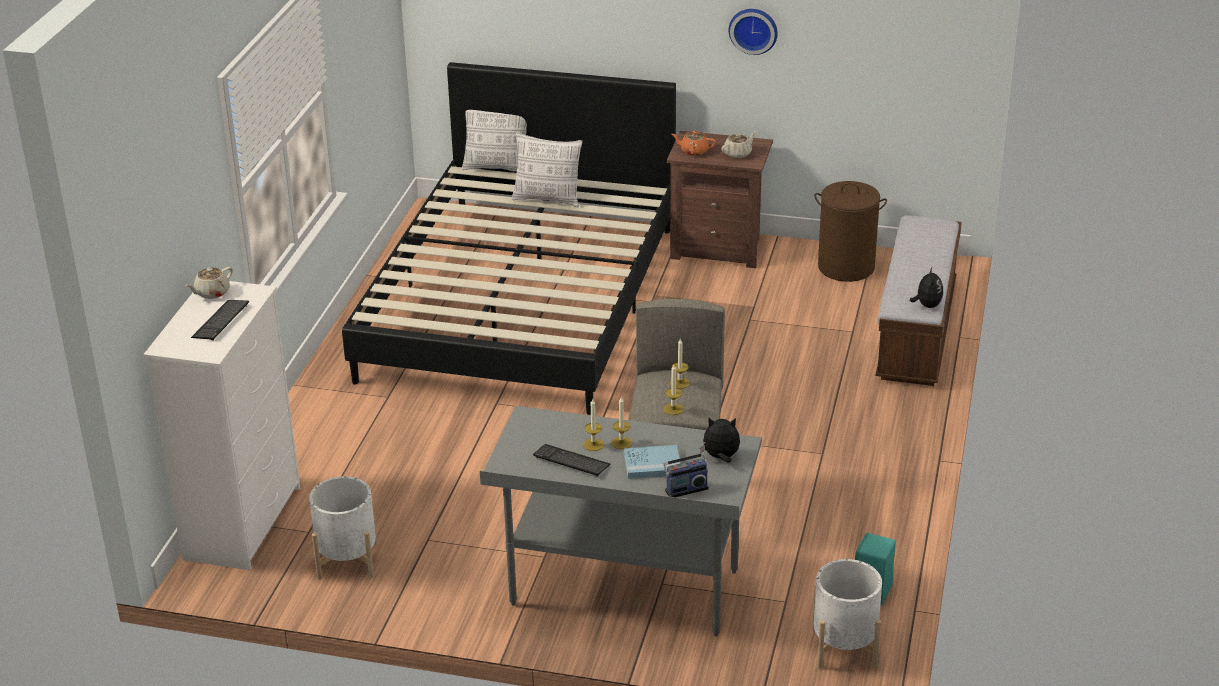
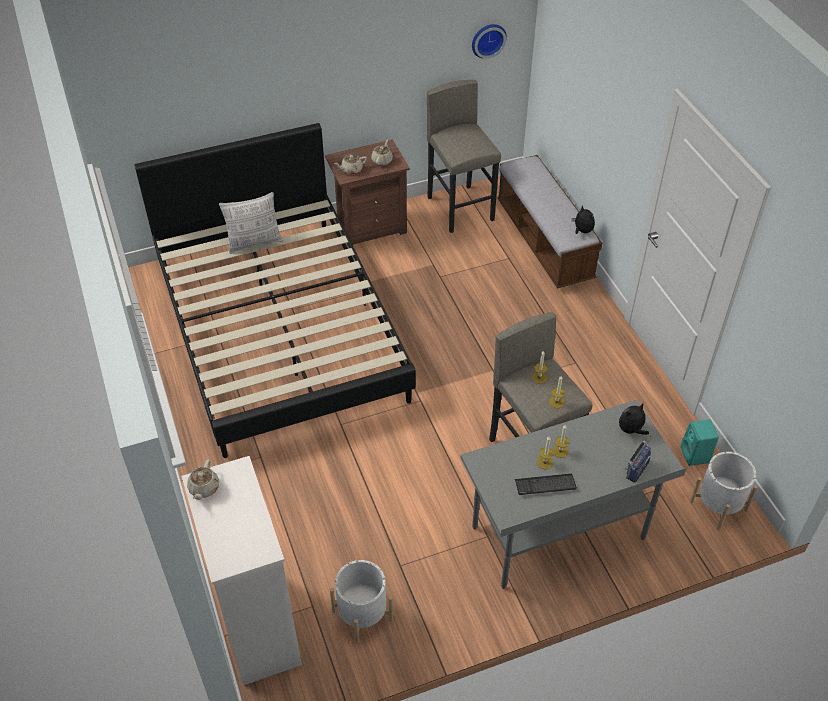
camera: 35 degrees left, 15 degrees up
(221, 321) = (241, 514): keyboard -> none
(497, 168) = (192, 229): pillow -> none
(652, 464) = (596, 459): blue book -> none
(693, 151) = (351, 170): orange teapot -> beige teapot
(753, 29) = (371, 66): wall clock -> wall clock (487, 39)
(846, 267) = (460, 208): brown laundry basket -> grey stool

